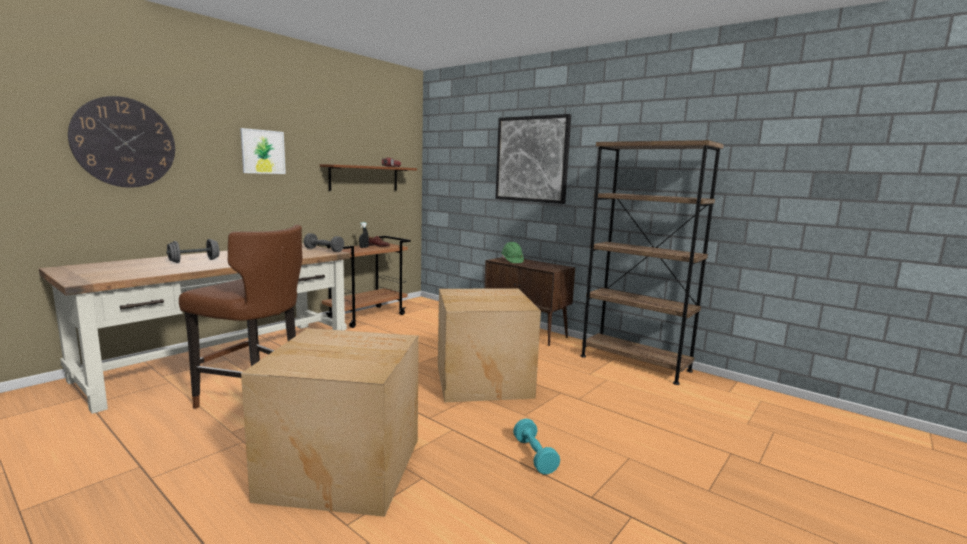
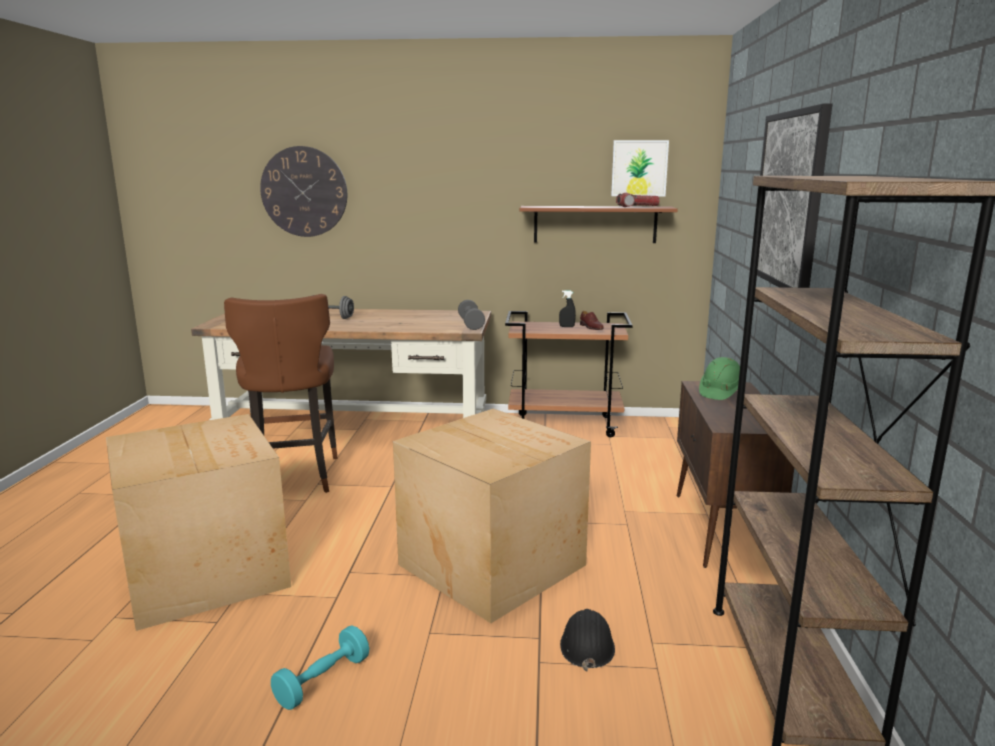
camera: 55 degrees right, 5 degrees up
(263, 152) = (443, 193): picture -> picture (639, 168)
(577, 385) = (586, 645): none -> black hard hat

